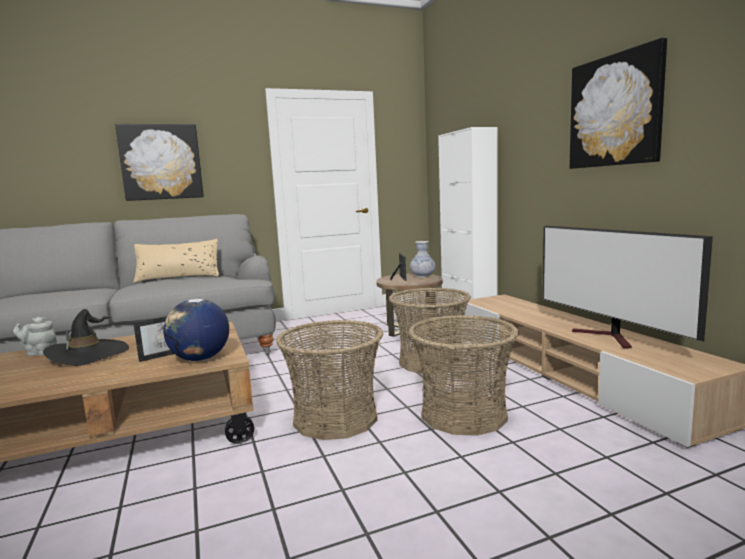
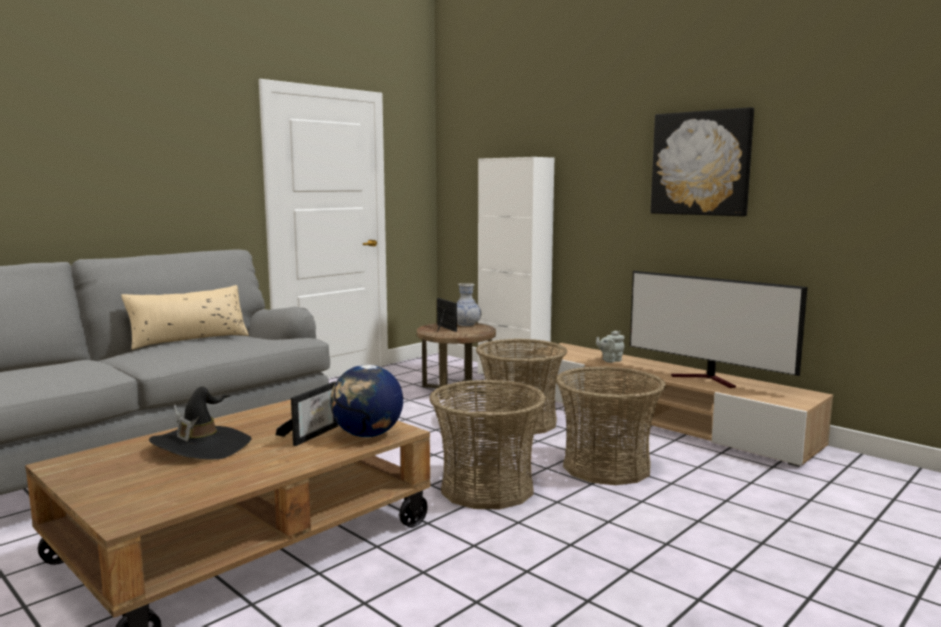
camera: 25 degrees left, 0 degrees up
(39, 353) = (117, 452): grey teapot -> grey teapot (610, 360)
(161, 162) = (121, 173): picture -> none

